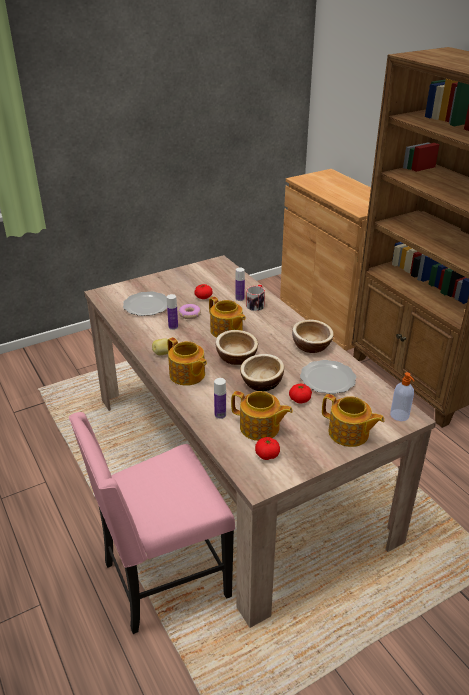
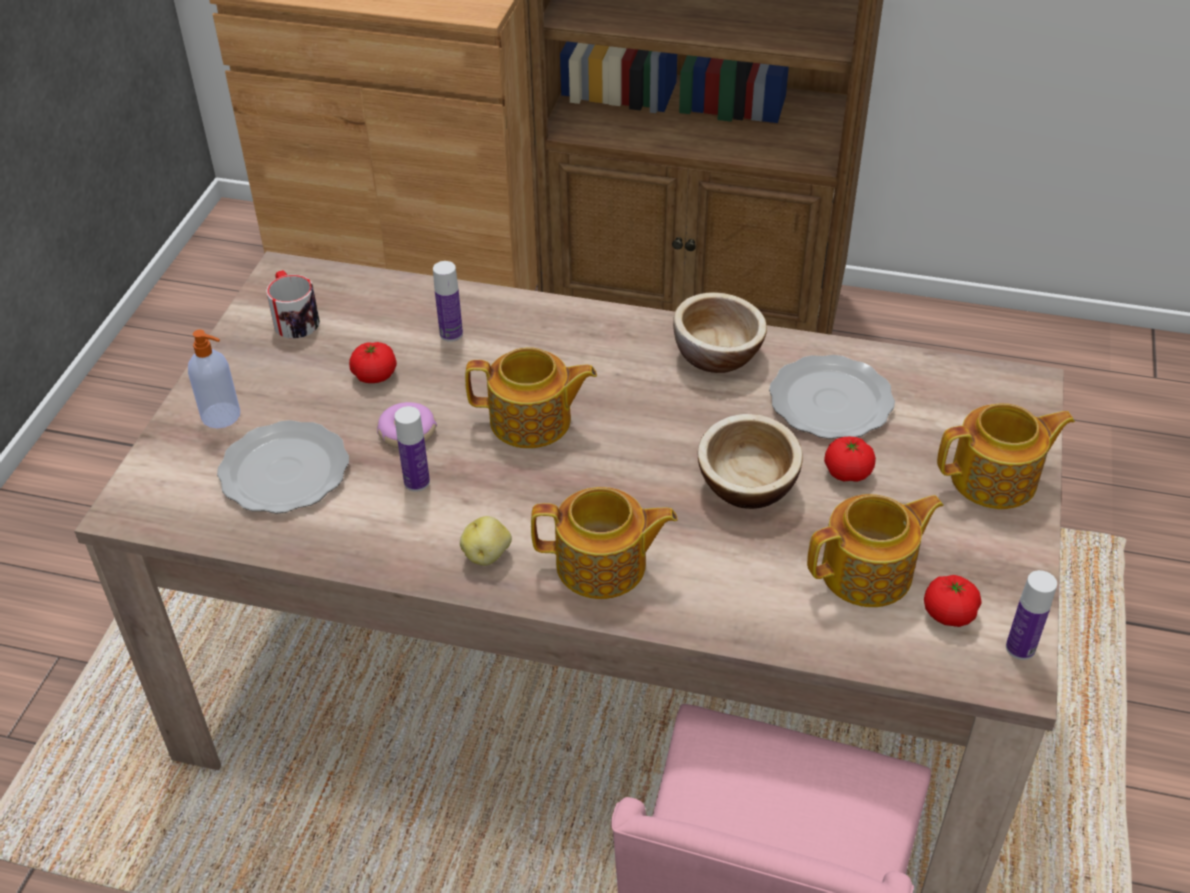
camera: 45 degrees left, 10 degrees up
(220, 415) = (775, 599): bottle -> bottle (1020, 648)
(236, 357) = (632, 465): bowl -> none
(256, 304) = (499, 326): mug -> mug (294, 318)
(400, 415) = (1011, 393): soap dispenser -> soap dispenser (222, 416)

